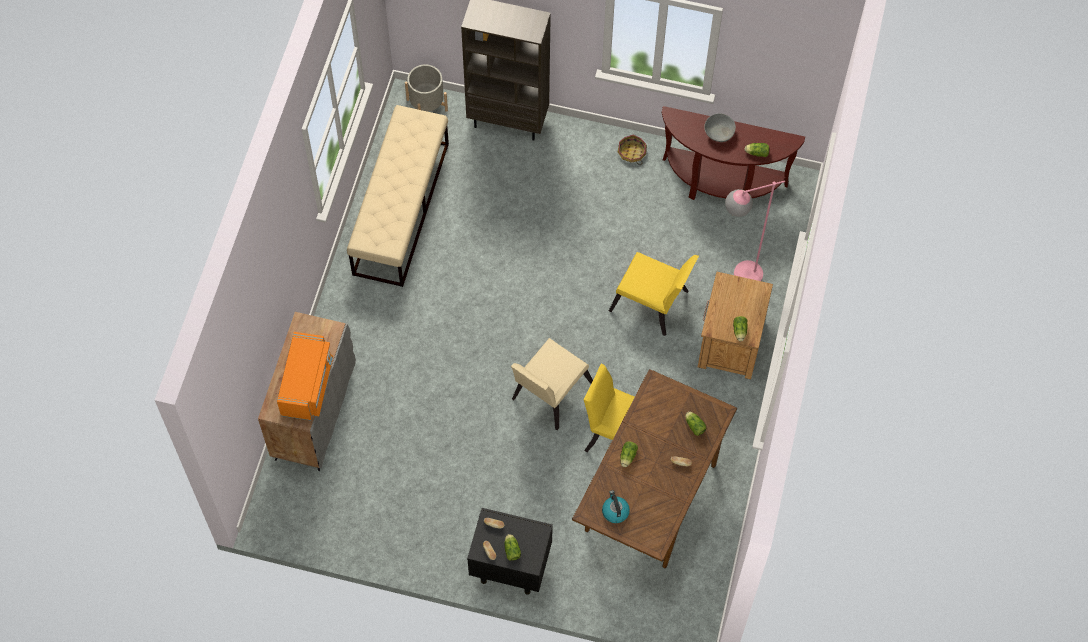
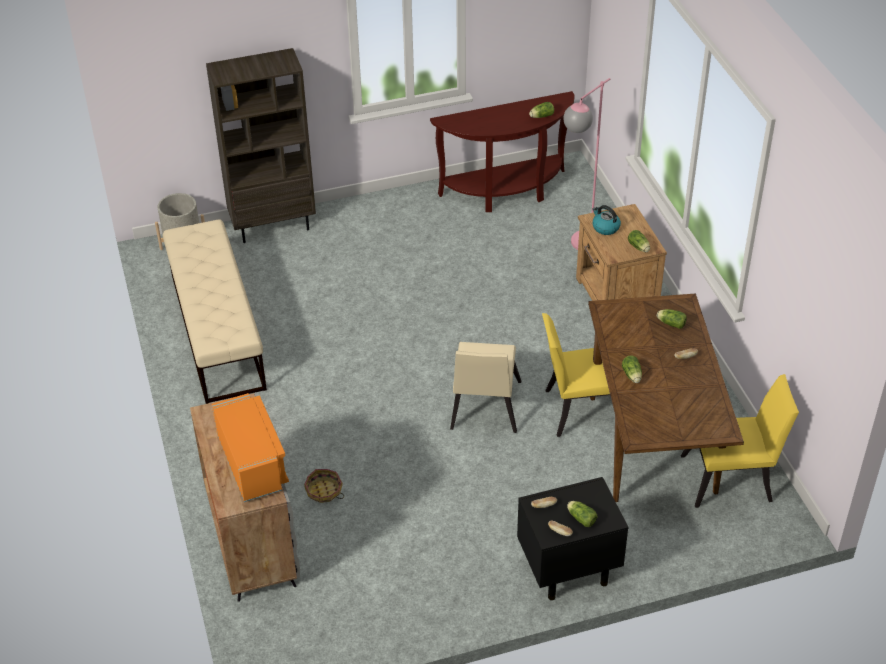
camera: 30 degrees left, 20 degrees down
(615, 511) = (661, 424): kettle -> kettle (605, 227)
(631, 153) = (407, 203): basket -> basket (324, 491)
(653, 304) = (521, 298): yellow chair -> yellow chair (733, 479)
(718, 133) = (496, 116): grey bowl -> none

